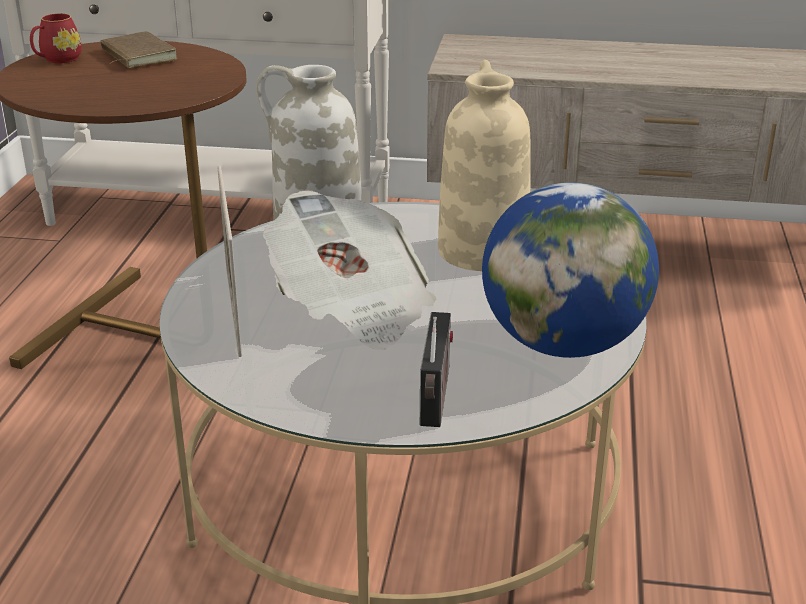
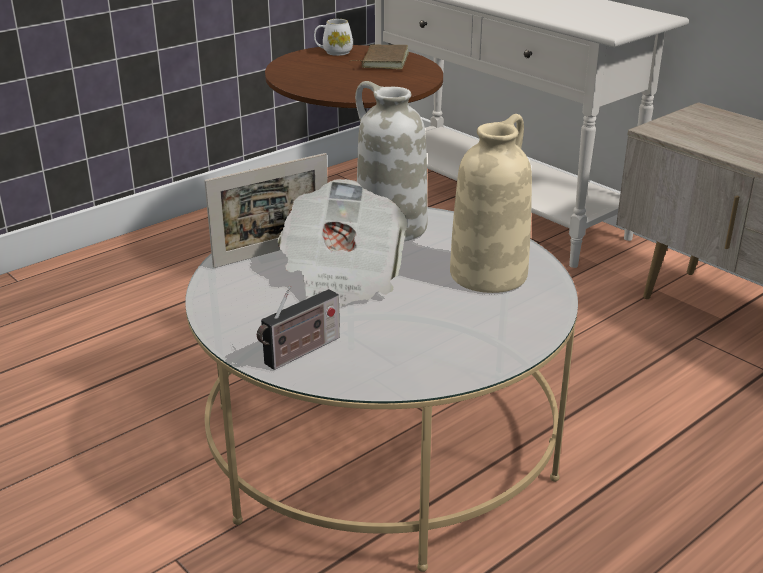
camera: 40 degrees right, 0 degrees up
(57, 60) = (333, 52): red mug -> white mug
(234, 312) = (272, 251): picture frame -> picture frame turned 150 degrees counterclockwise
(563, 344) = (437, 357): globe -> none

